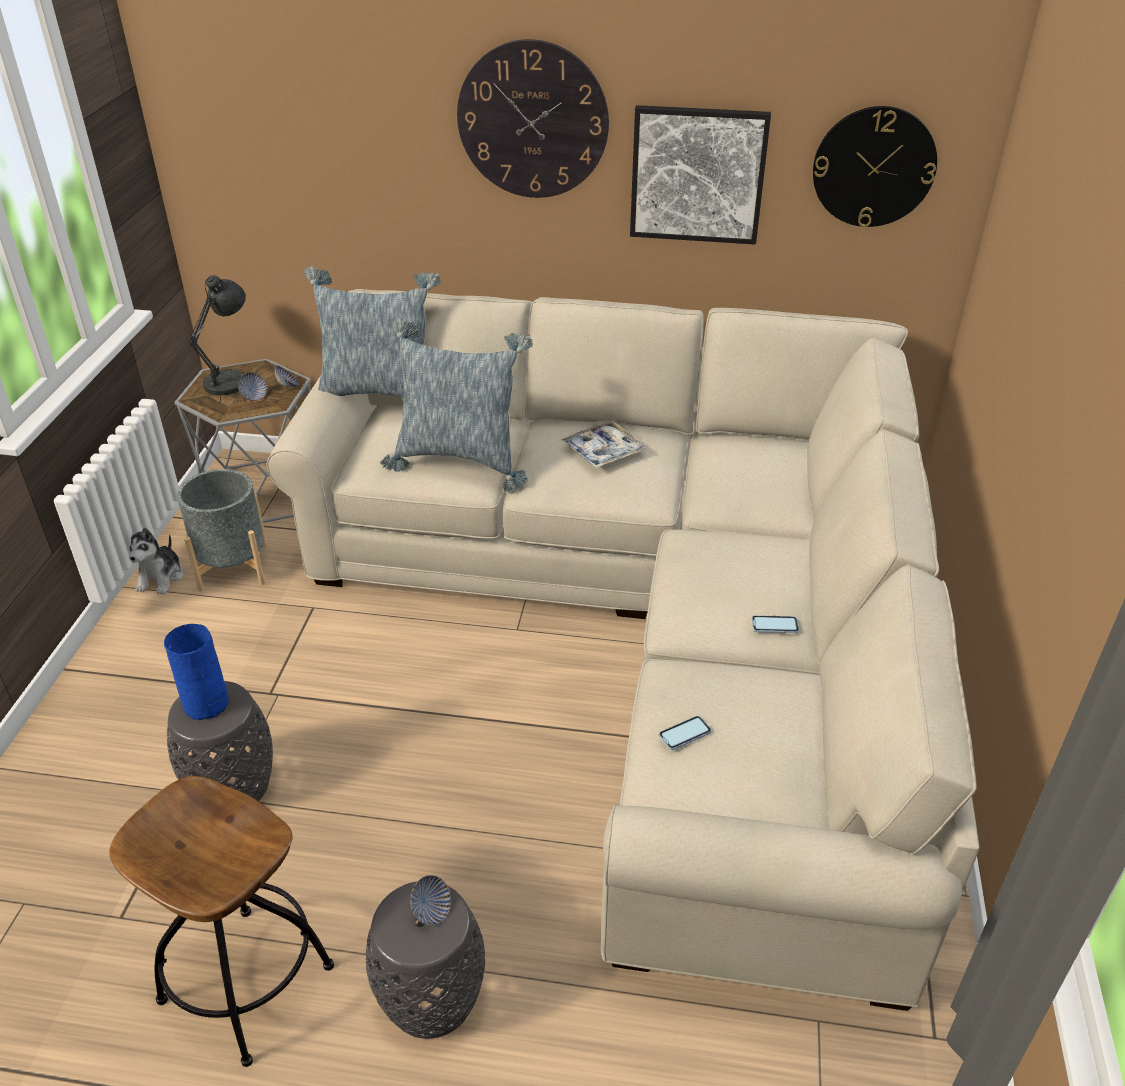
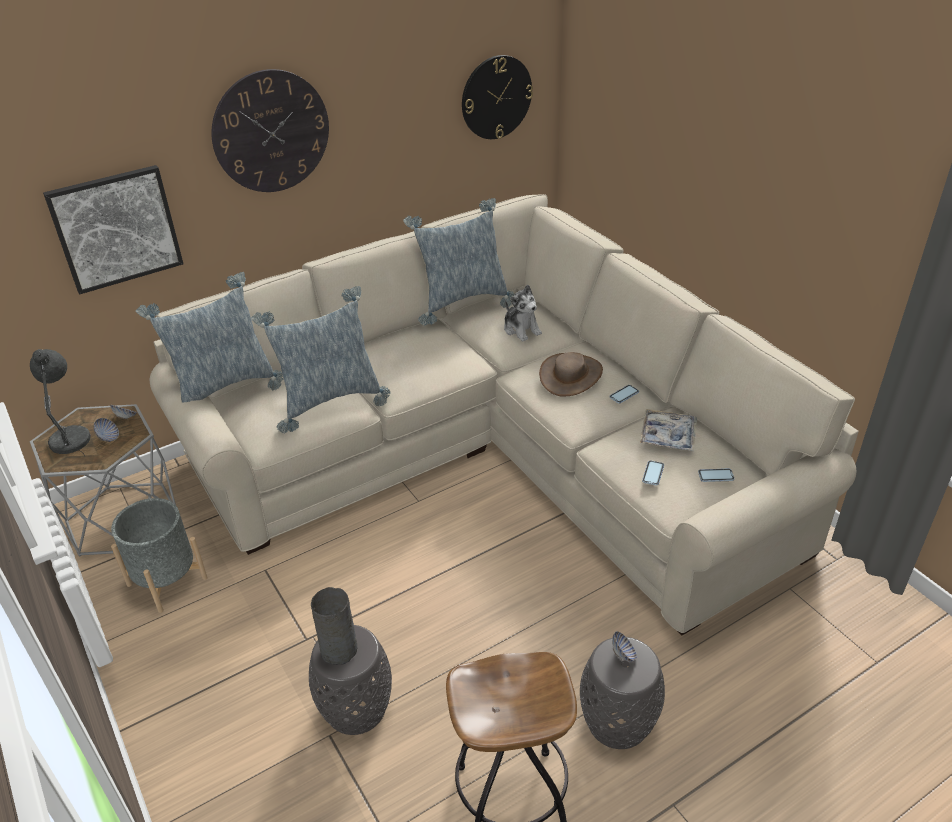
camera: 40 degrees left, 0 degrees up
(161, 577) = (115, 623): plush toy -> plush toy (521, 329)
(207, 705) = (340, 650): blue vase -> grey vase
(603, 451) = (412, 351): tray -> tray (668, 435)
(697, 175) = (392, 136): picture -> picture (116, 228)
(715, 432) = (461, 308): none -> pillow
(740, 568) = (571, 375): none -> brown hat
(758, 787) = (715, 476): none -> phone

